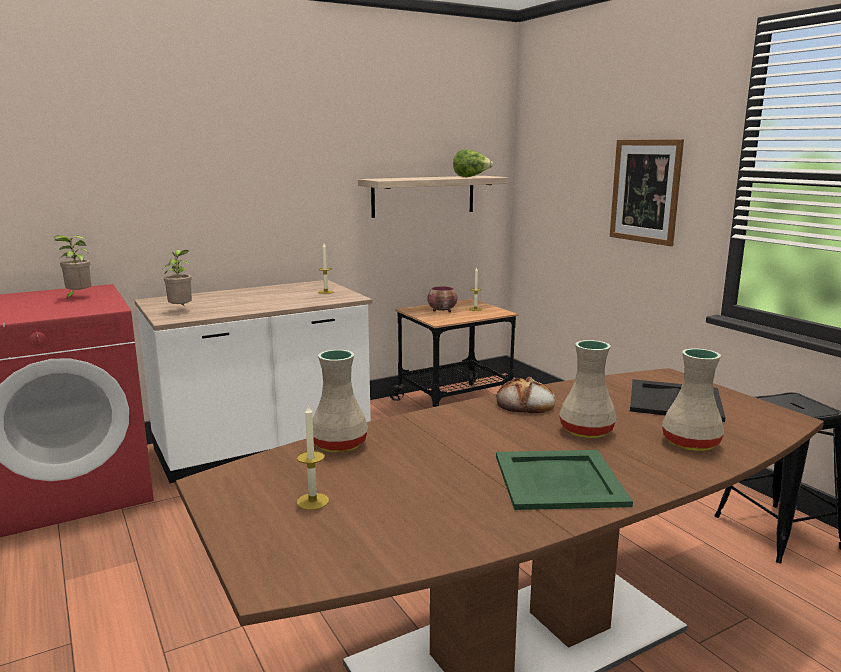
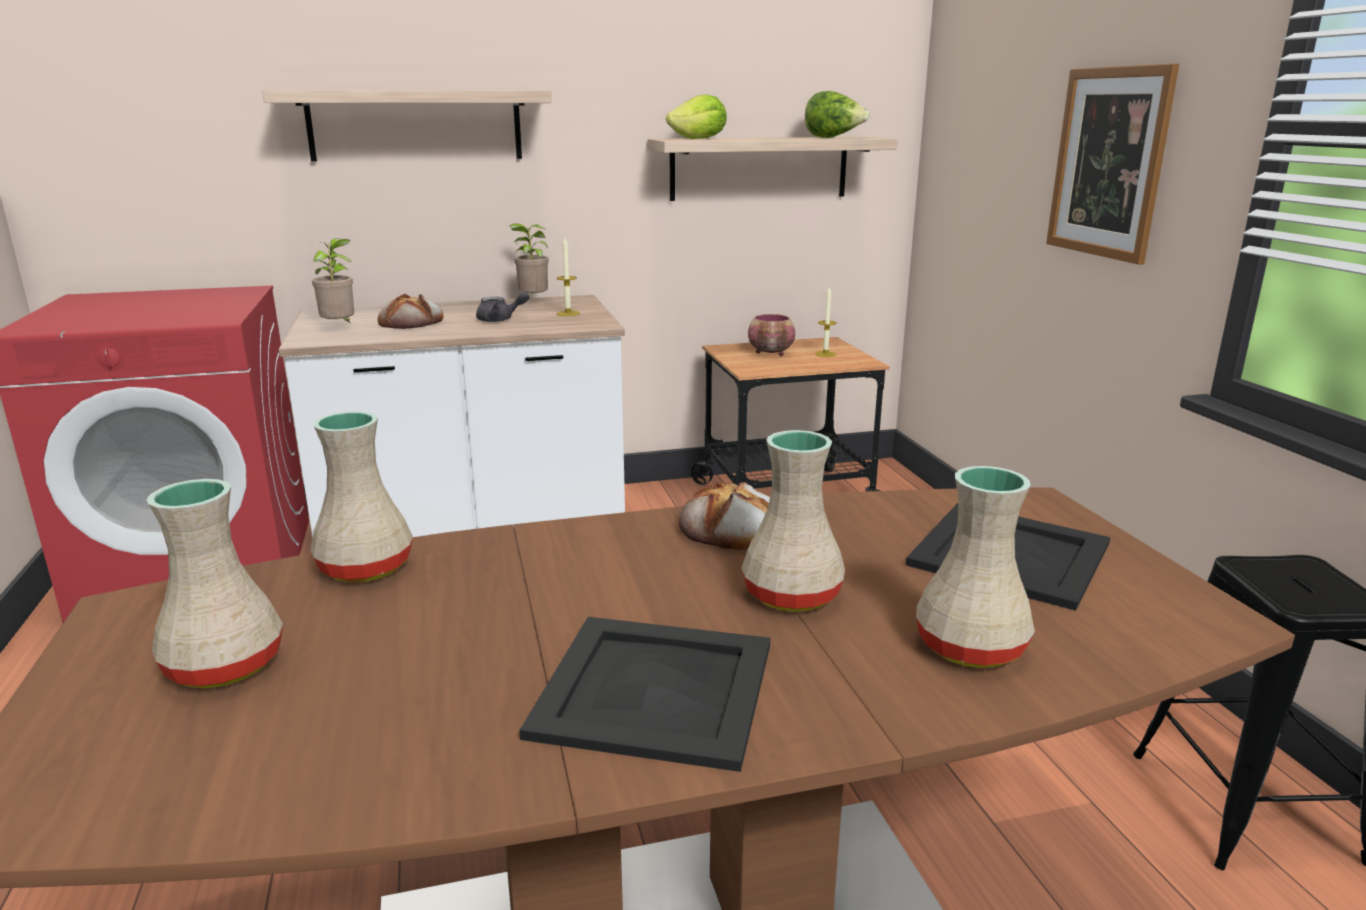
camera: 15 degrees right, 5 degrees up
(78, 297) = (202, 301): potted plant -> potted plant (532, 302)
(212, 173) = (416, 125): none -> shelf
(226, 303) = (412, 322): none -> bread
(285, 298) = (500, 320): none -> grey teapot
(312, 501) = (222, 667): candle -> beige vase
(395, 179) = (699, 139): none -> lettuce
(558, 480) = (652, 690): green tray -> black tray

